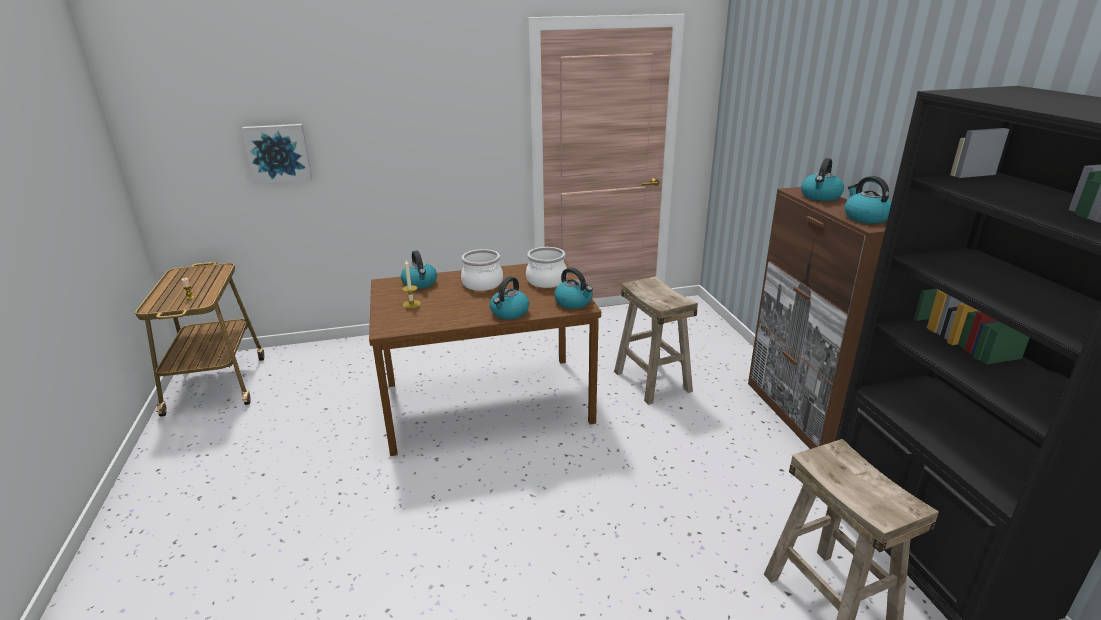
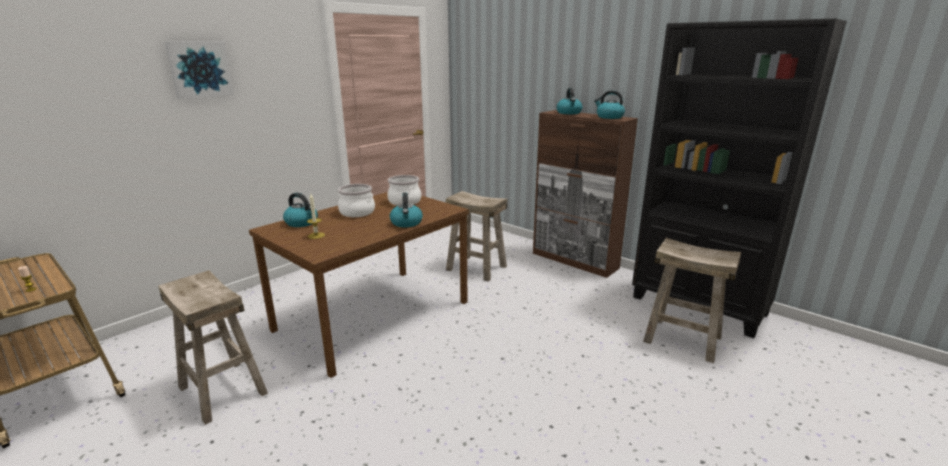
camera: 35 degrees left, 5 degrees down
(278, 153) = (92, 124): picture -> picture (200, 69)
(307, 429) = (222, 390): none -> beige stool
(574, 302) = (443, 208): kettle -> none

